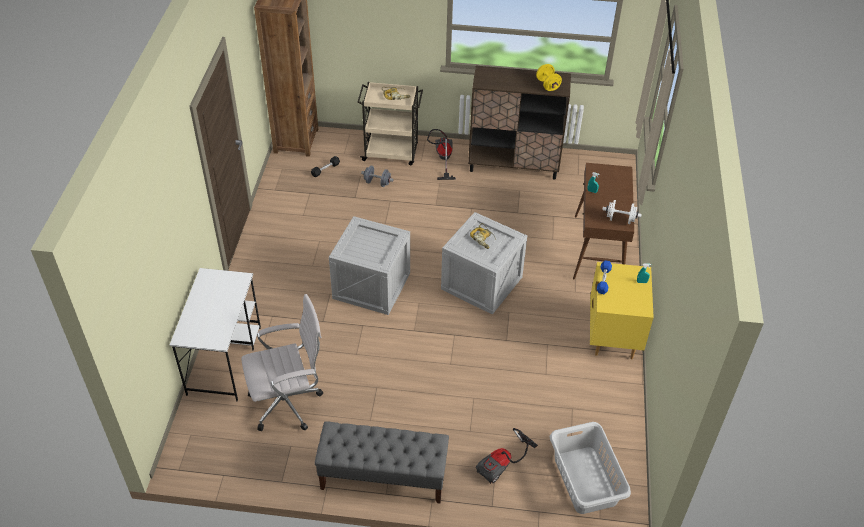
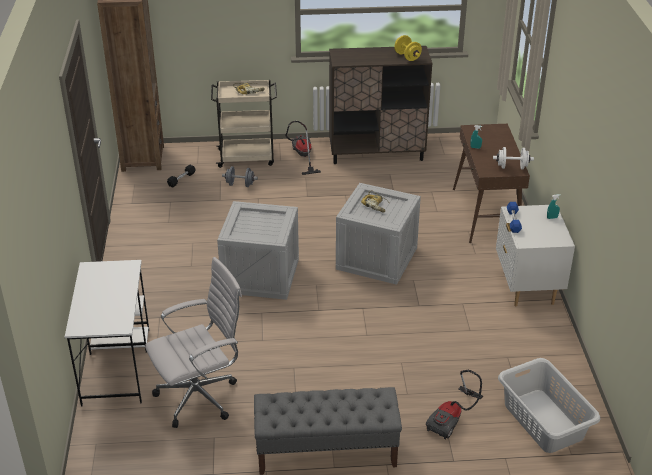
camera: 10 degrees left, 10 degrees down
(612, 337) = (527, 288): yellow nightstand -> white nightstand

